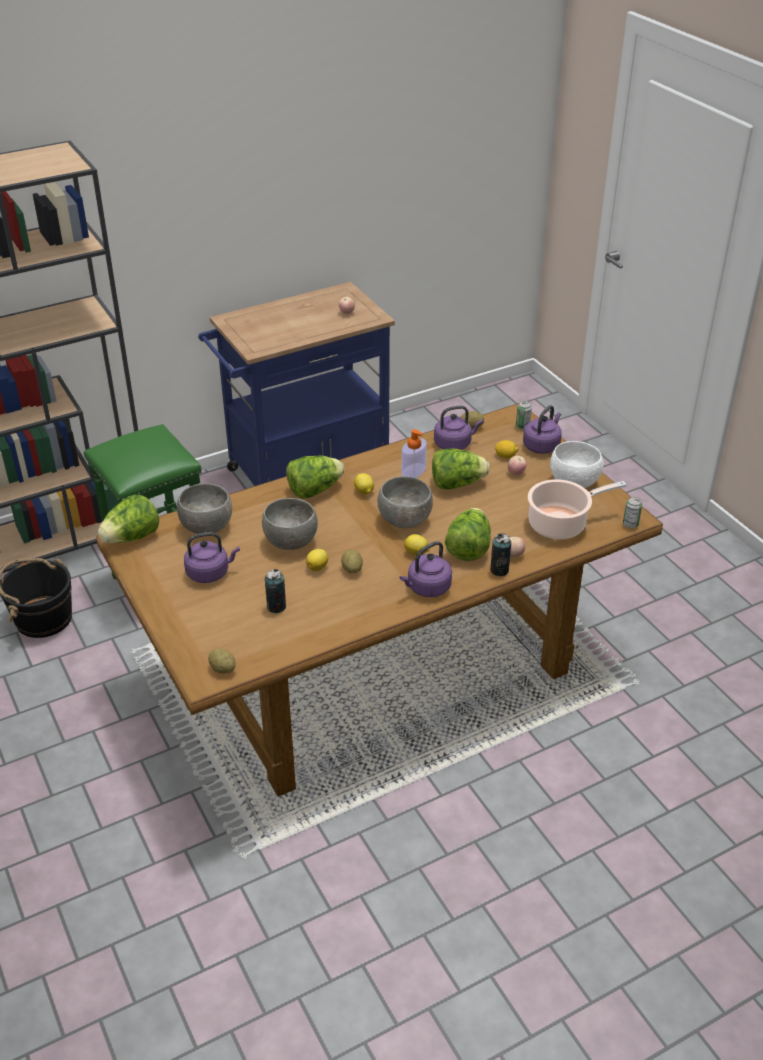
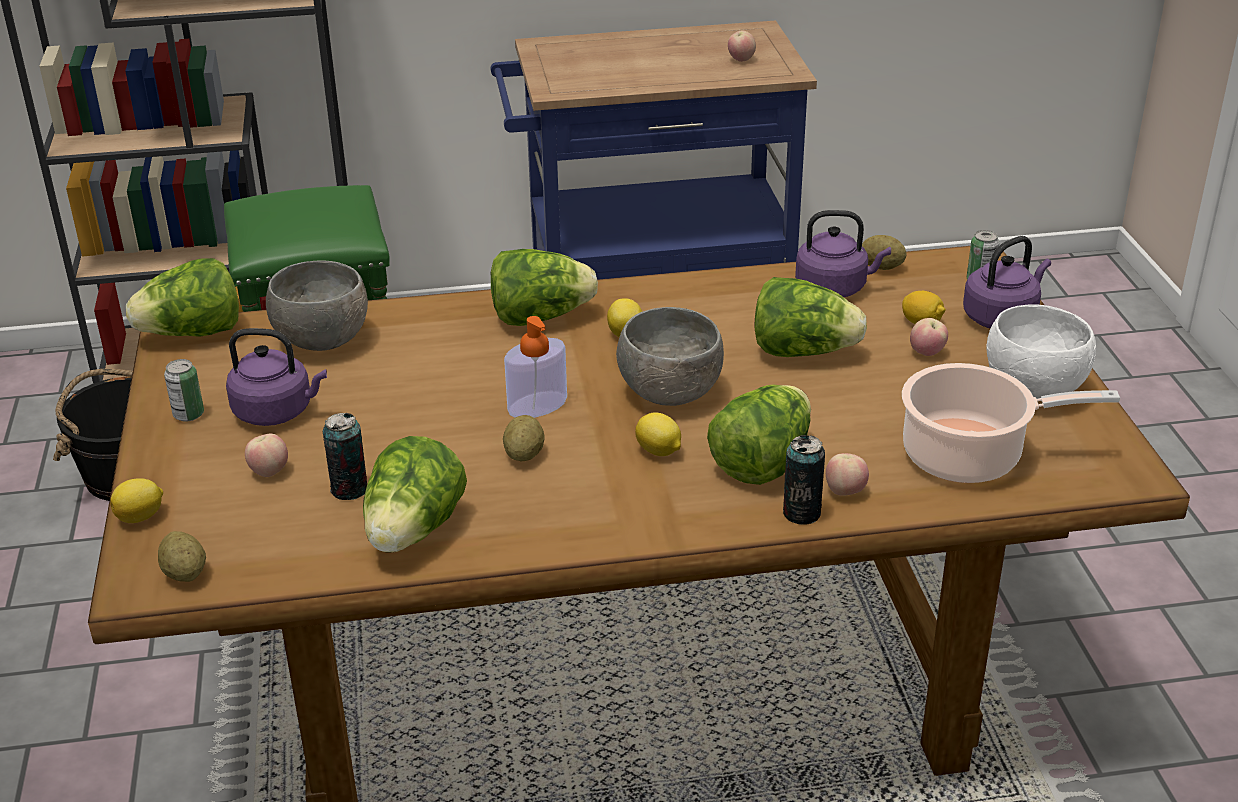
camera: 20 degrees right, 5 degrees down
(229, 606) = (269, 472): none -> apple
(291, 542) = (447, 390): grey bowl -> none
(318, 567) = (465, 439): lemon -> lemon (141, 517)
(322, 621) = (414, 532): none -> lettuce
(413, 471) = (734, 318): soap dispenser -> soap dispenser (537, 405)
(427, 588) = (642, 516): purple kettle -> none
(630, 524) = (1117, 483): can -> can (188, 415)

